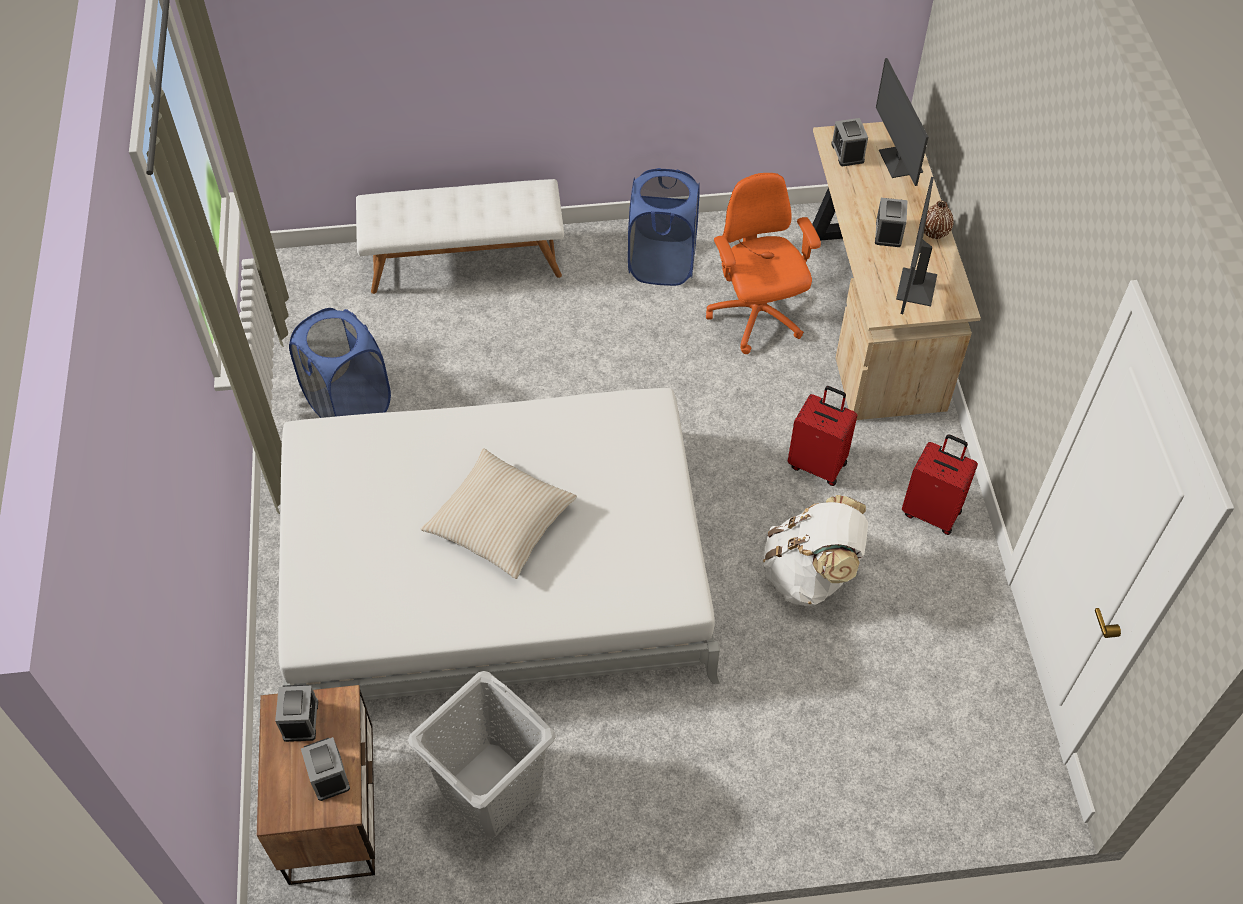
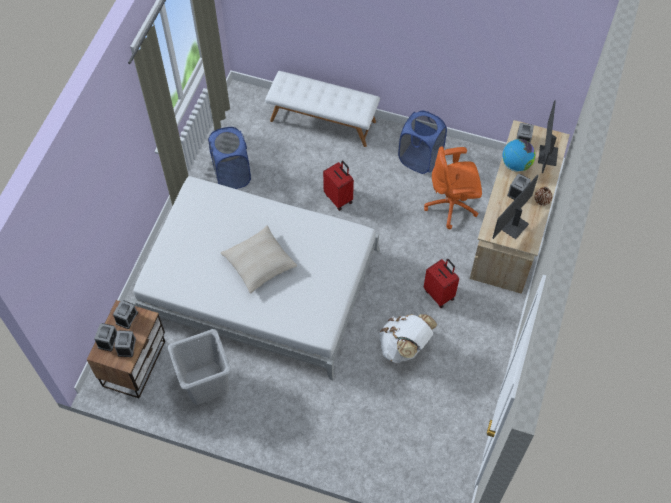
camera: 25 degrees right, 5 degrees up
(283, 779) = (108, 340): none -> alarm clock
(756, 317) = (452, 206): orange office chair -> orange office chair turned 105 degrees counterclockwise
(859, 192) = (516, 164): none -> globe
(932, 512) = (482, 341): red suitcase -> red suitcase (339, 198)

